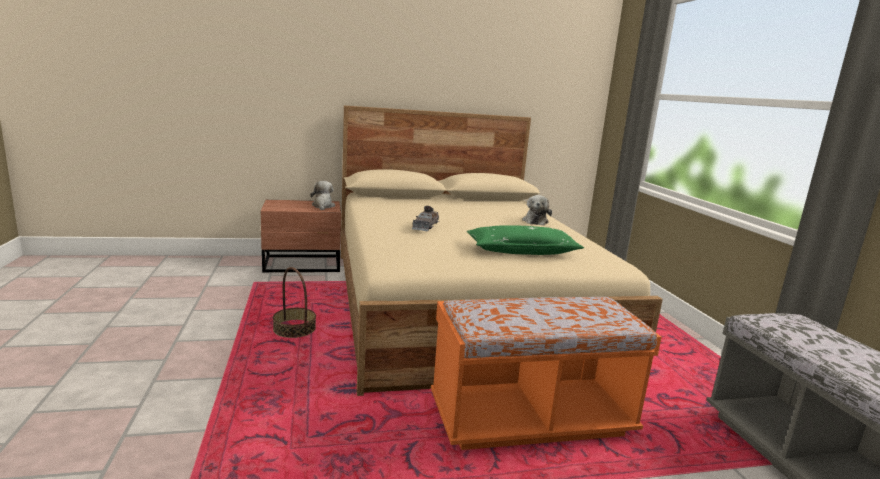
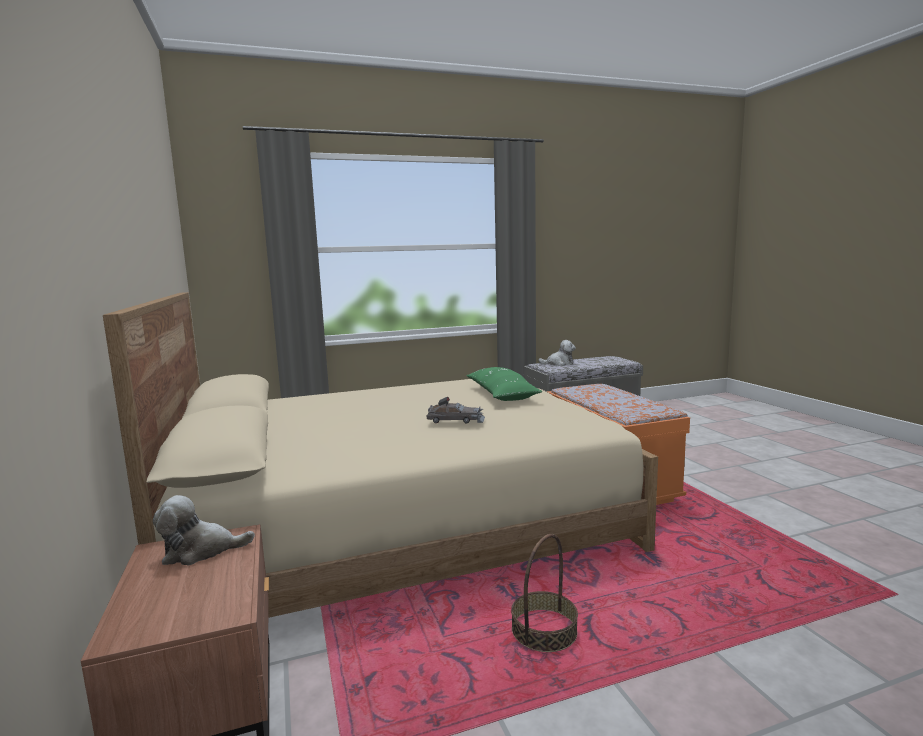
camera: 95 degrees left, 5 degrees down
(535, 221) = (373, 394): plush toy -> plush toy (559, 363)

